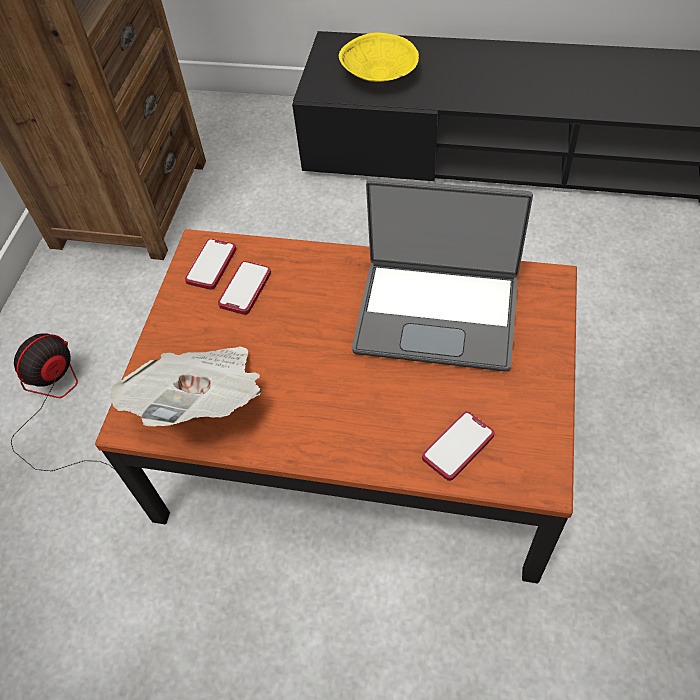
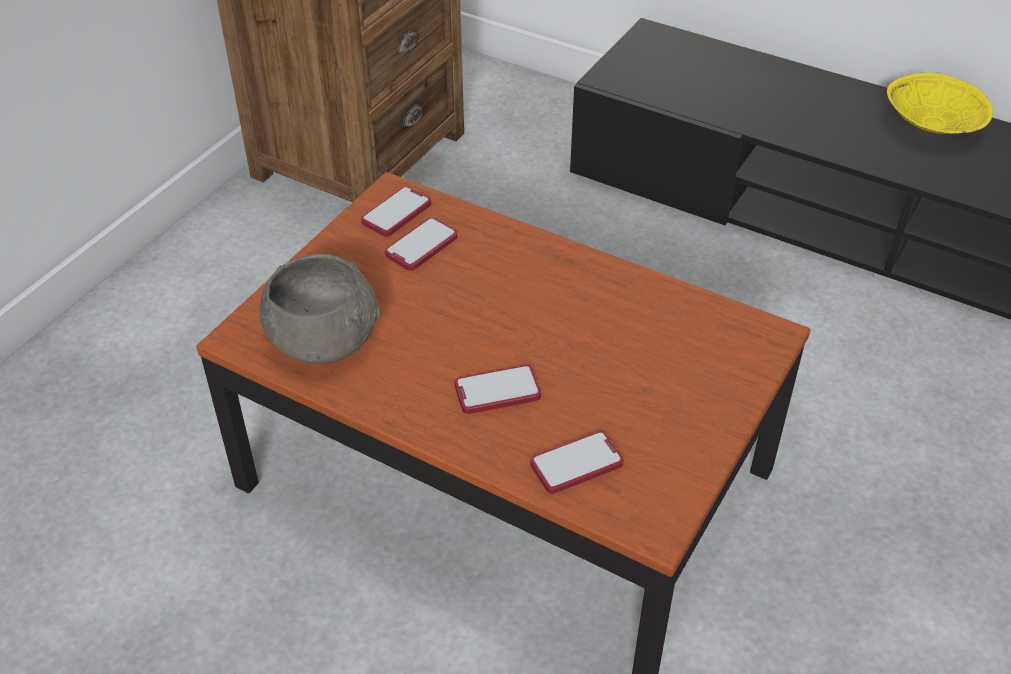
camera: 15 degrees right, 10 degrees down
(56, 406) = (186, 338): fan -> none
(202, 402) = (323, 339): newspaper -> grey bowl
(366, 402) = (497, 391): none -> phone
(380, 75) = (691, 81): yellow bowl -> yellow bowl (933, 126)
(437, 313) = (621, 329): laptop -> none

